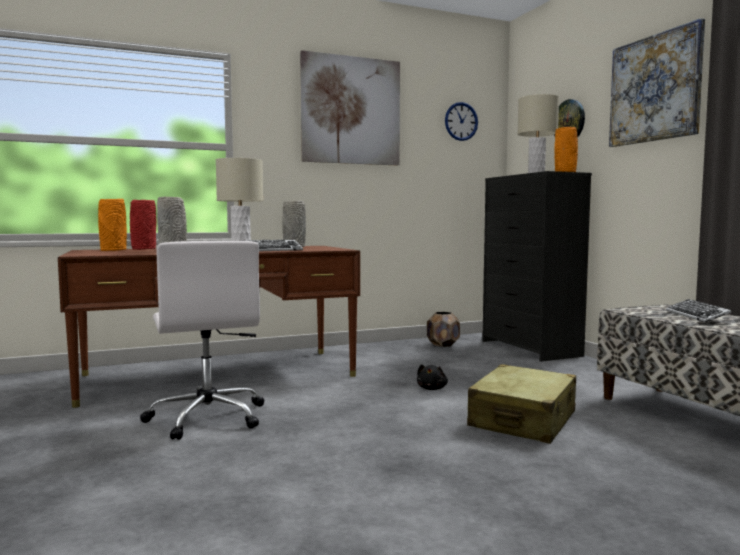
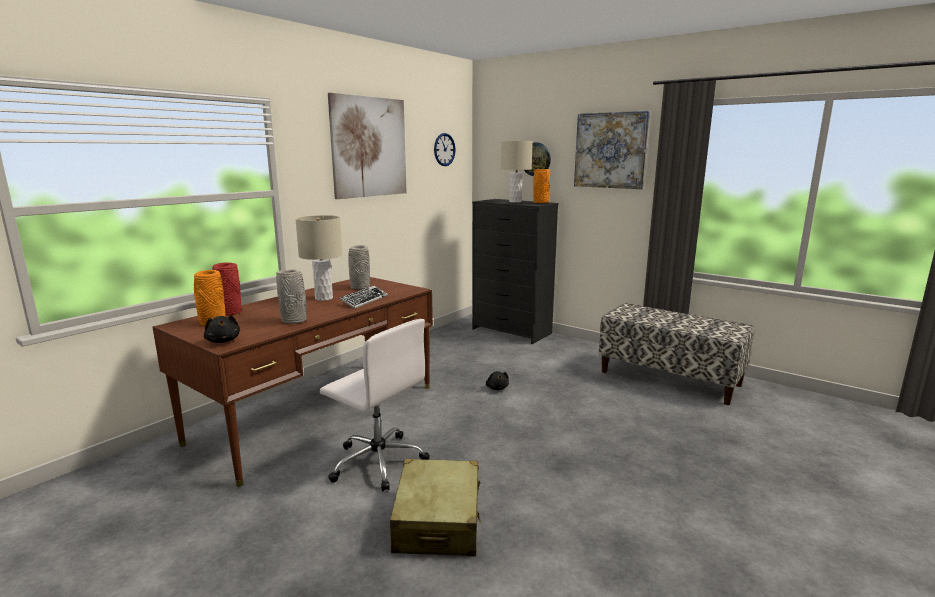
camera: 30 degrees left, 10 degrees up
(86, 254) = (223, 341): none -> black plush toy
(443, 344) = (449, 338): brown planter -> none
(523, 420) = (581, 403): beige suitcase -> beige suitcase (438, 521)
(696, 316) = (658, 316): keyboard -> none

